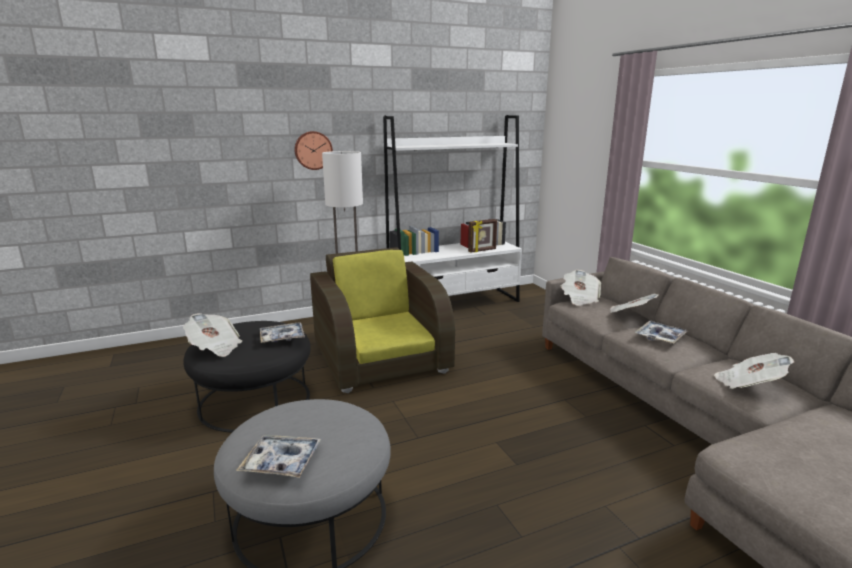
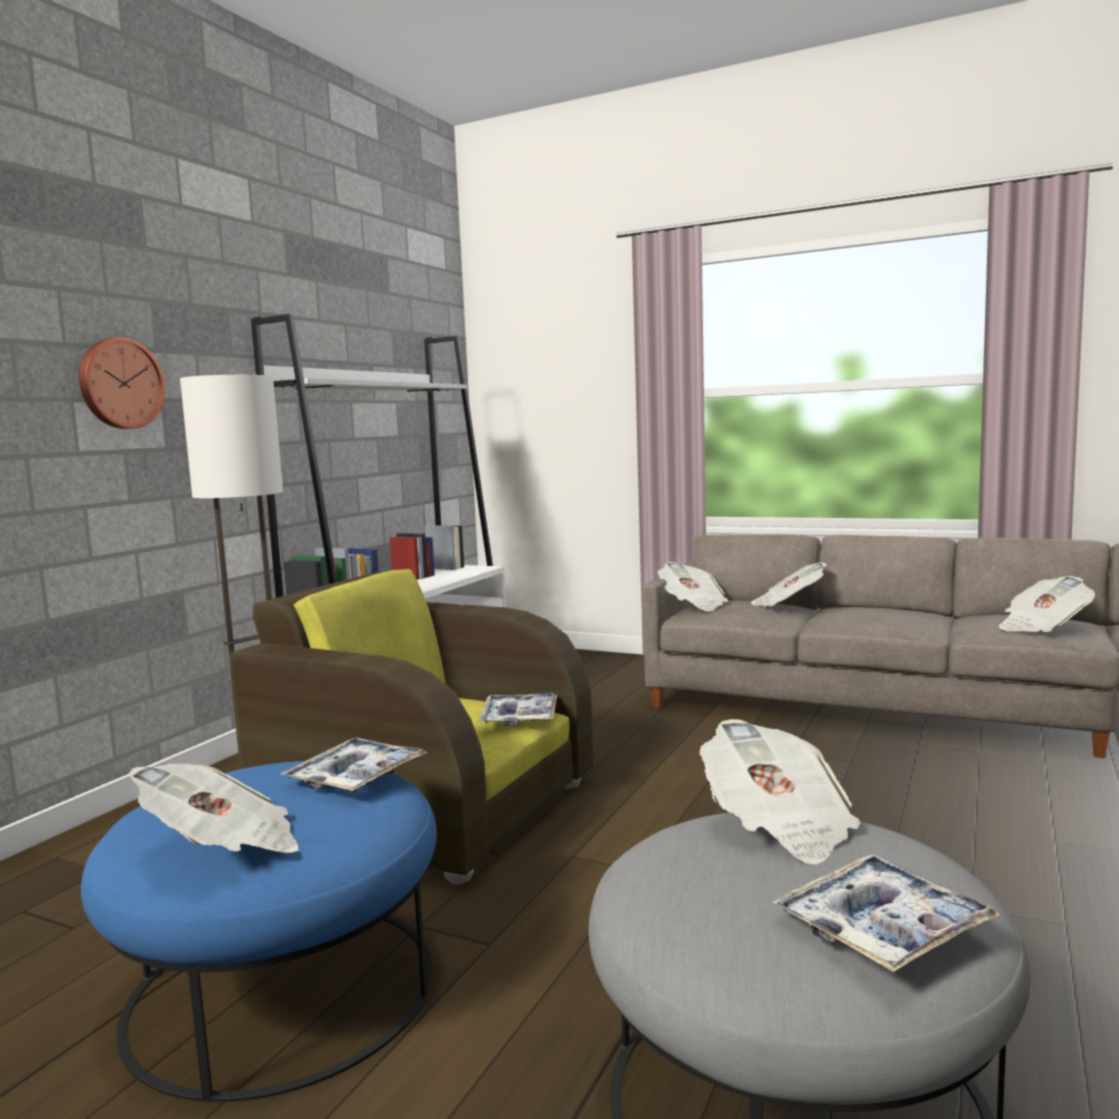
camera: 40 degrees left, 10 degrees down
(255, 400) = (282, 988): black ottoman -> blue ottoman
(339, 416) = (779, 827): none -> newspaper
(482, 250) = (451, 578): picture frame -> none
(660, 337) = (871, 614): tray -> tray (519, 717)

